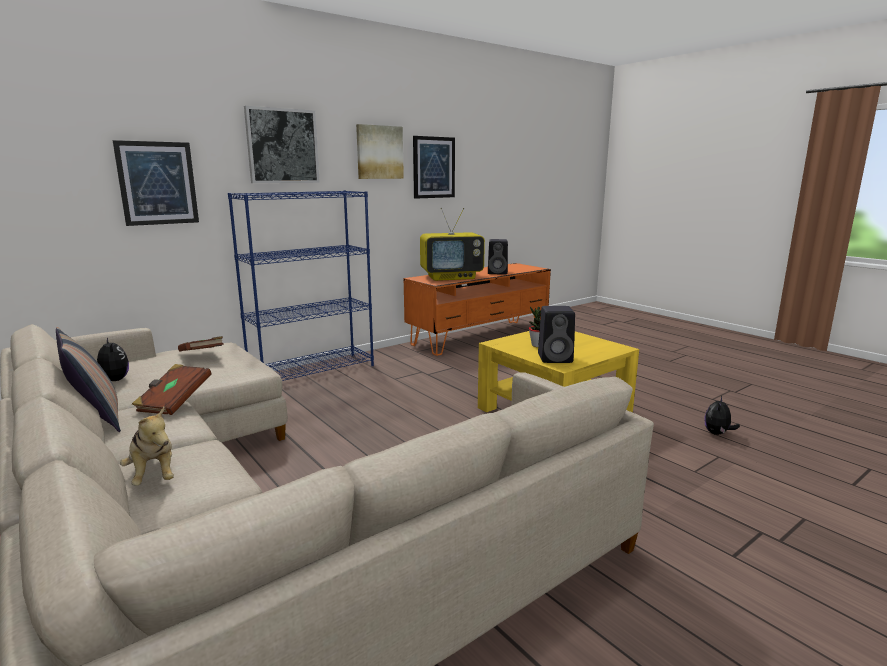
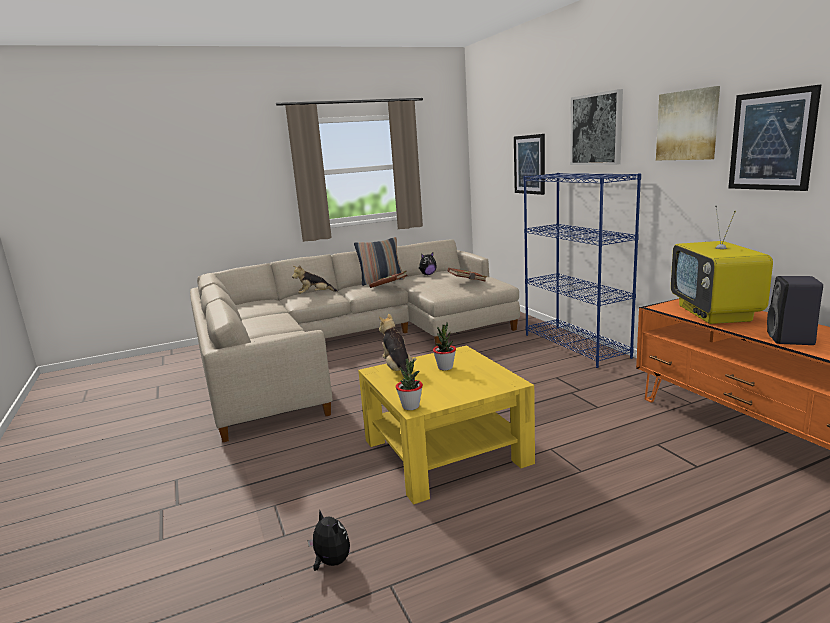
camera: 105 degrees right, 0 degrees up
(556, 358) = (398, 371): black speaker -> plush toy
(619, 349) = (410, 406): none -> potted plant

